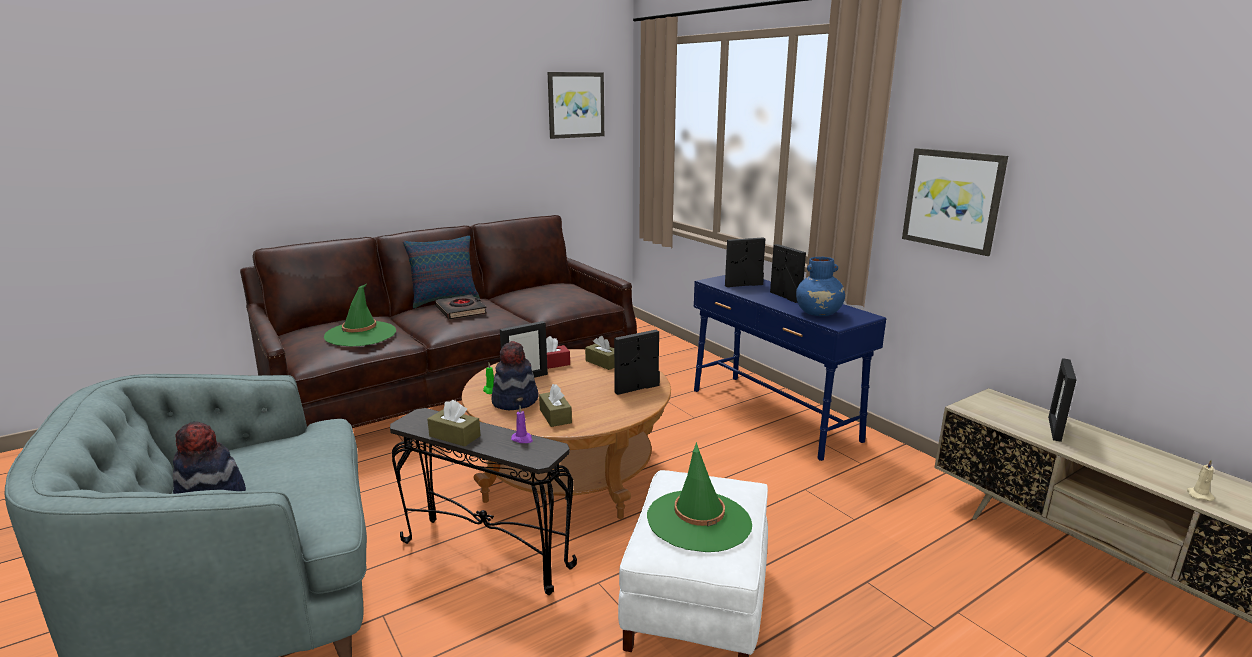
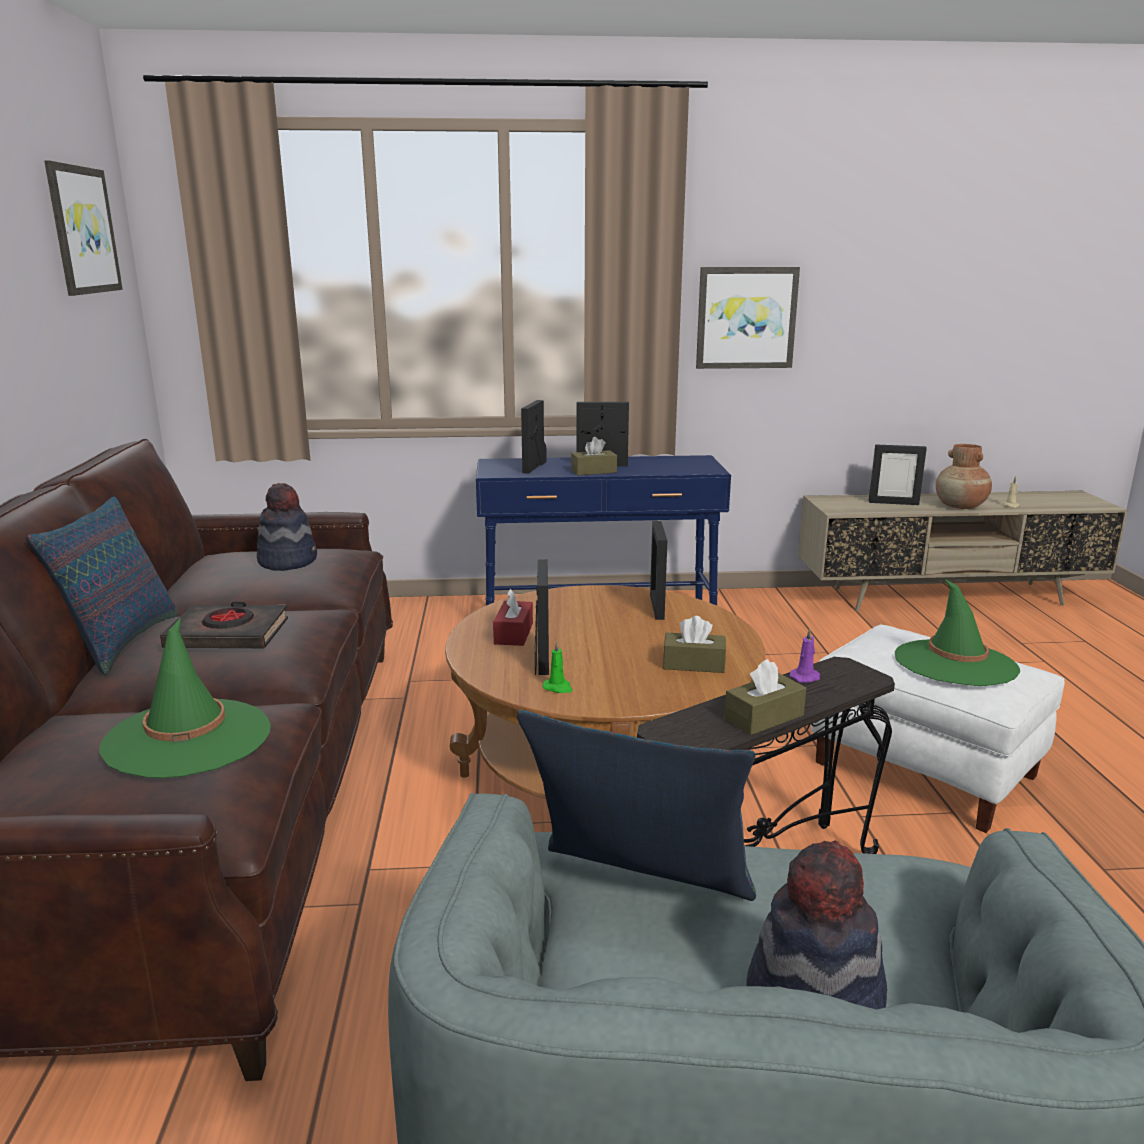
camera: 60 degrees left, 0 degrees up
(287, 448) = (638, 894): none -> blue pillow
(516, 401) = (618, 678): hat -> hat (288, 561)
(603, 363) = (552, 605): brown tissue box -> brown tissue box (593, 471)
(819, 313) = (672, 467): blue vase -> none
(1056, 429) = (893, 502): picture frame -> picture frame turned 45 degrees counterclockwise
(1124, 465) = (960, 506): none -> brown vase

